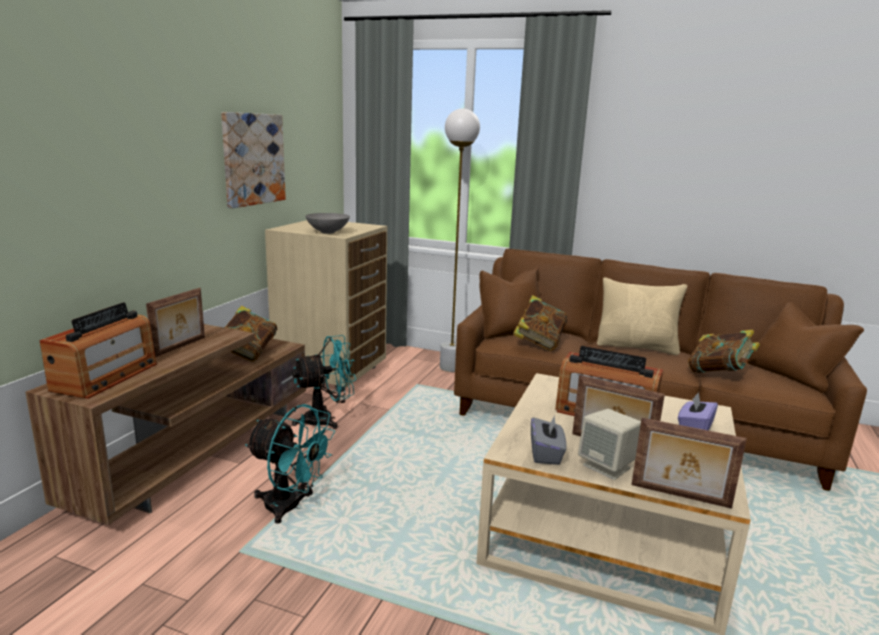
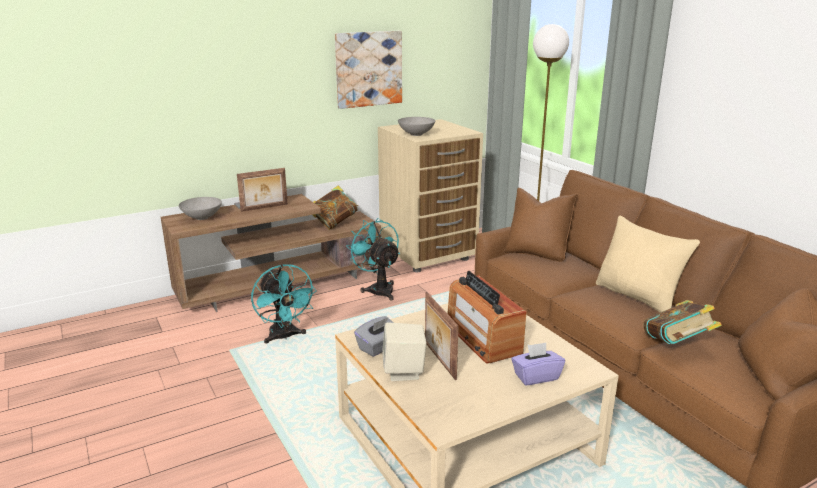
camera: 40 degrees right, 5 degrees up
(106, 377) = (202, 217): radio -> grey bowl
(326, 419) = (378, 289): turquoise fan -> turquoise fan turned 135 degrees counterclockwise
(539, 343) = (540, 268): book -> none
(680, 496) = (415, 410): picture frame -> none

